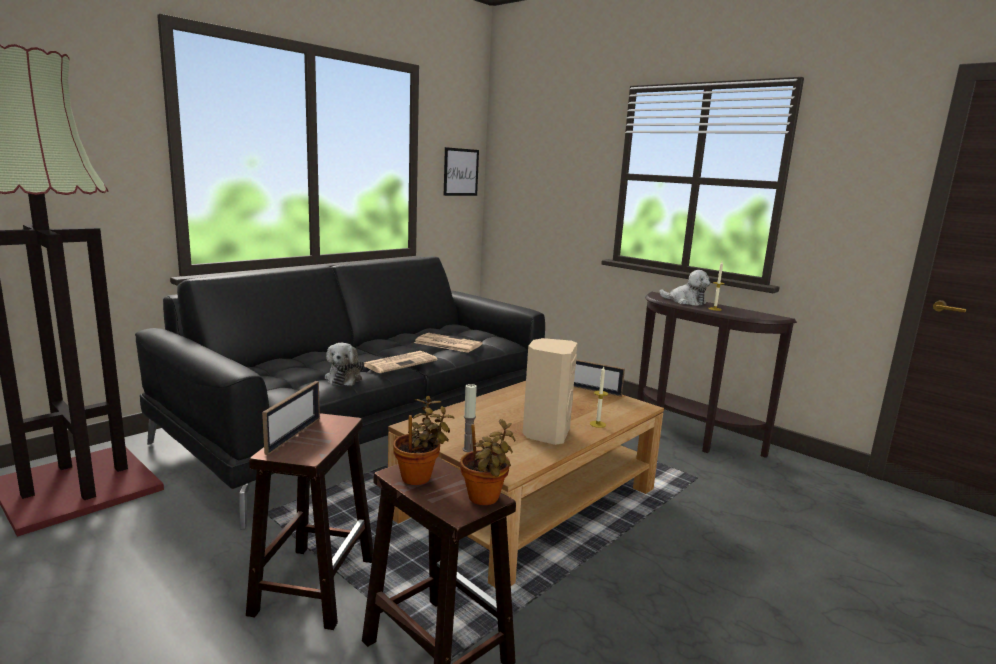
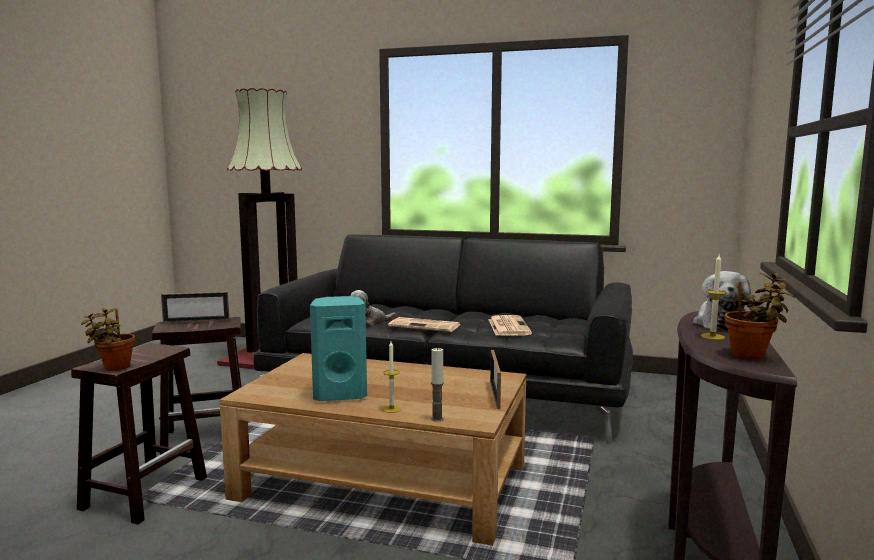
camera: 65 degrees right, 5 degrees down
(420, 477) = (145, 351): potted plant -> potted plant (752, 355)
(461, 172) = (696, 149): picture -> none
(468, 449) = (279, 378): candle -> candle (437, 419)
(545, 434) = (340, 394): beige speaker -> turquoise speaker

